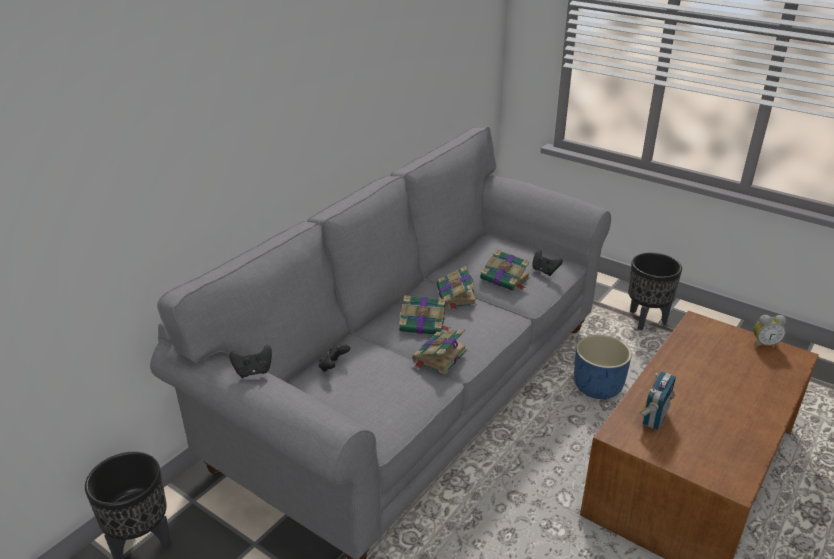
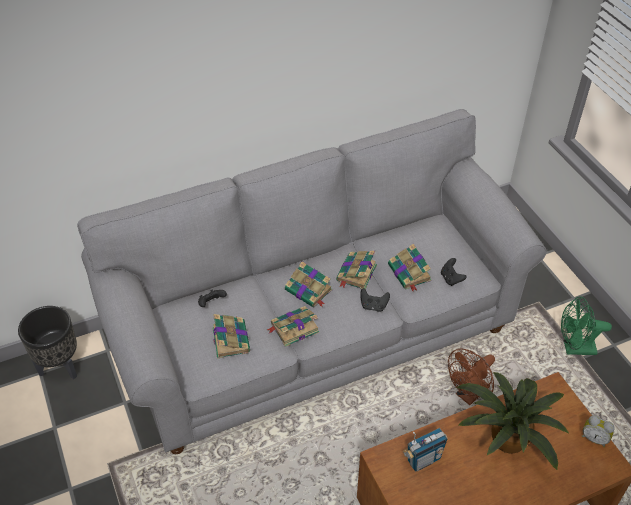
camera: 30 degrees right, 15 degrees up
(253, 371) = (125, 297): black game controller -> black game controller (373, 306)
(382, 389) = (230, 339): none -> book
(598, 387) = (469, 395): blue planter -> brown fan
(646, 321) = (574, 348): black planter -> green fan
(701, 373) = (505, 439): none -> potted plant

